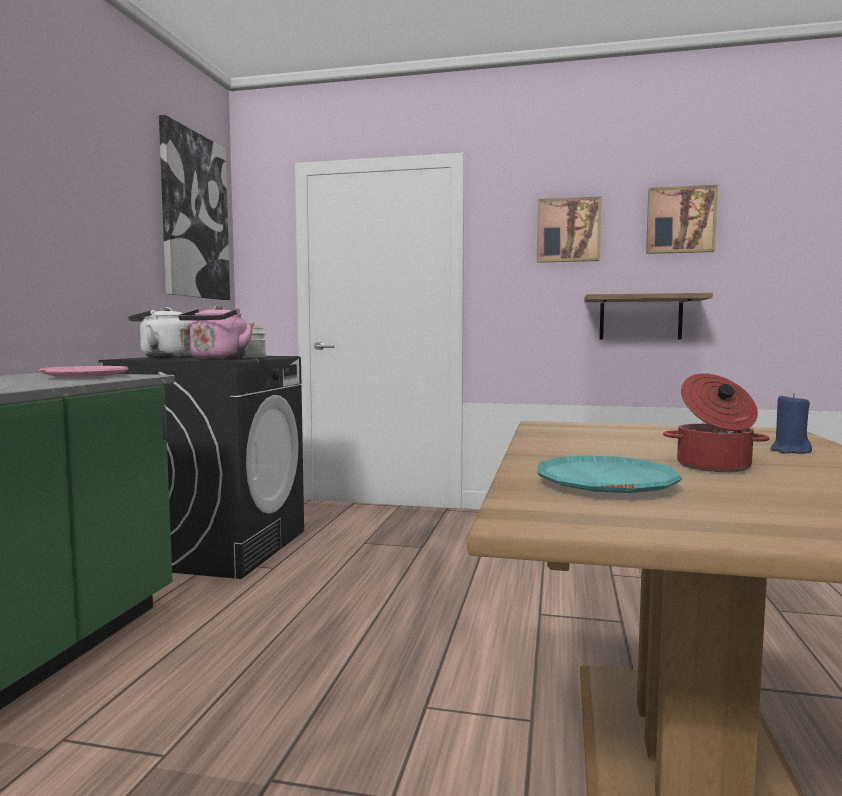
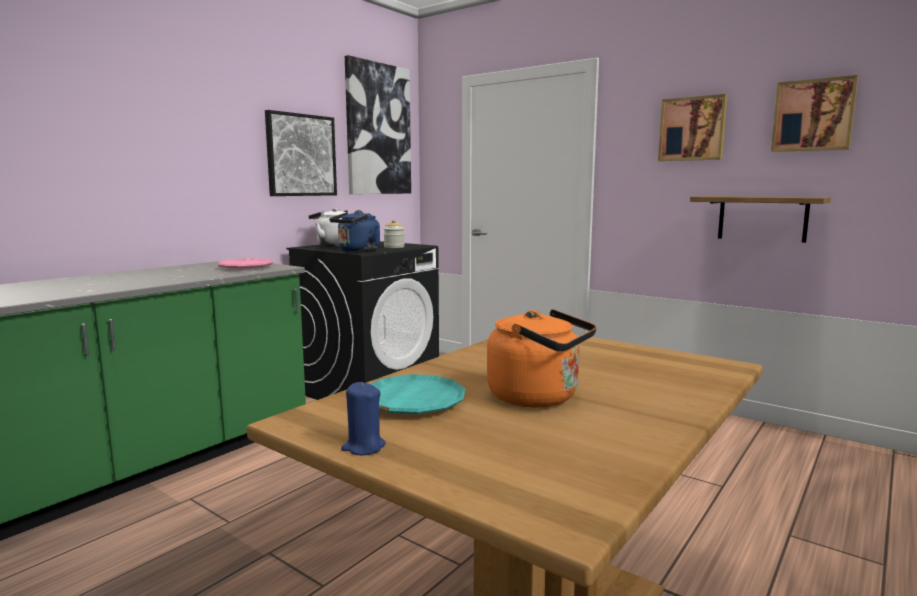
camera: 25 degrees right, 5 degrees up
(112, 235) = (301, 155): none -> picture
(217, 359) = (357, 251): pink kettle -> blue kettle
(713, 466) = (538, 398): cooking pot -> orange kettle
(790, 451) = (657, 391): blue candle -> blue candle (363, 447)

